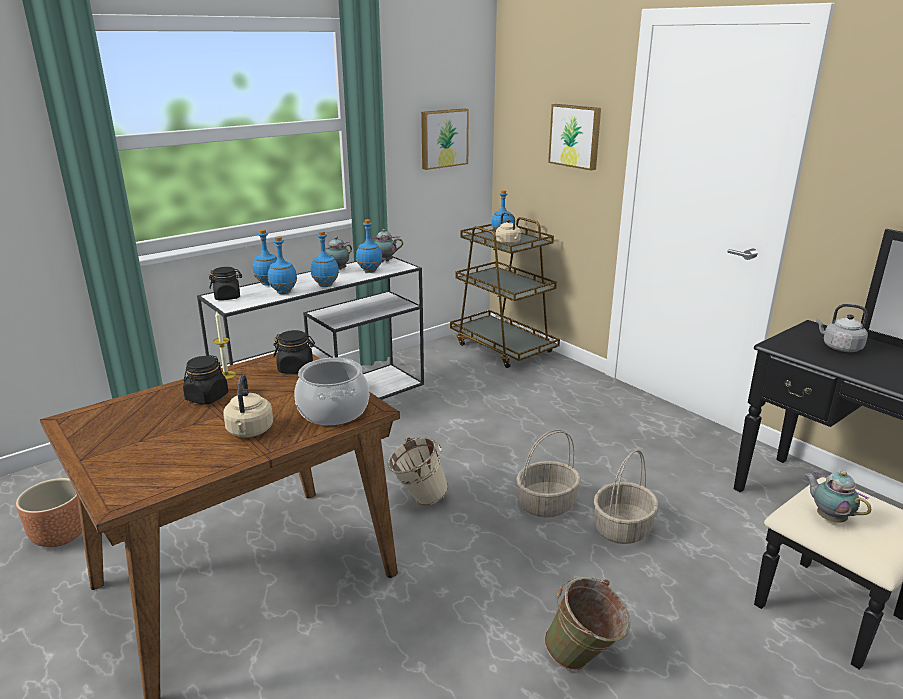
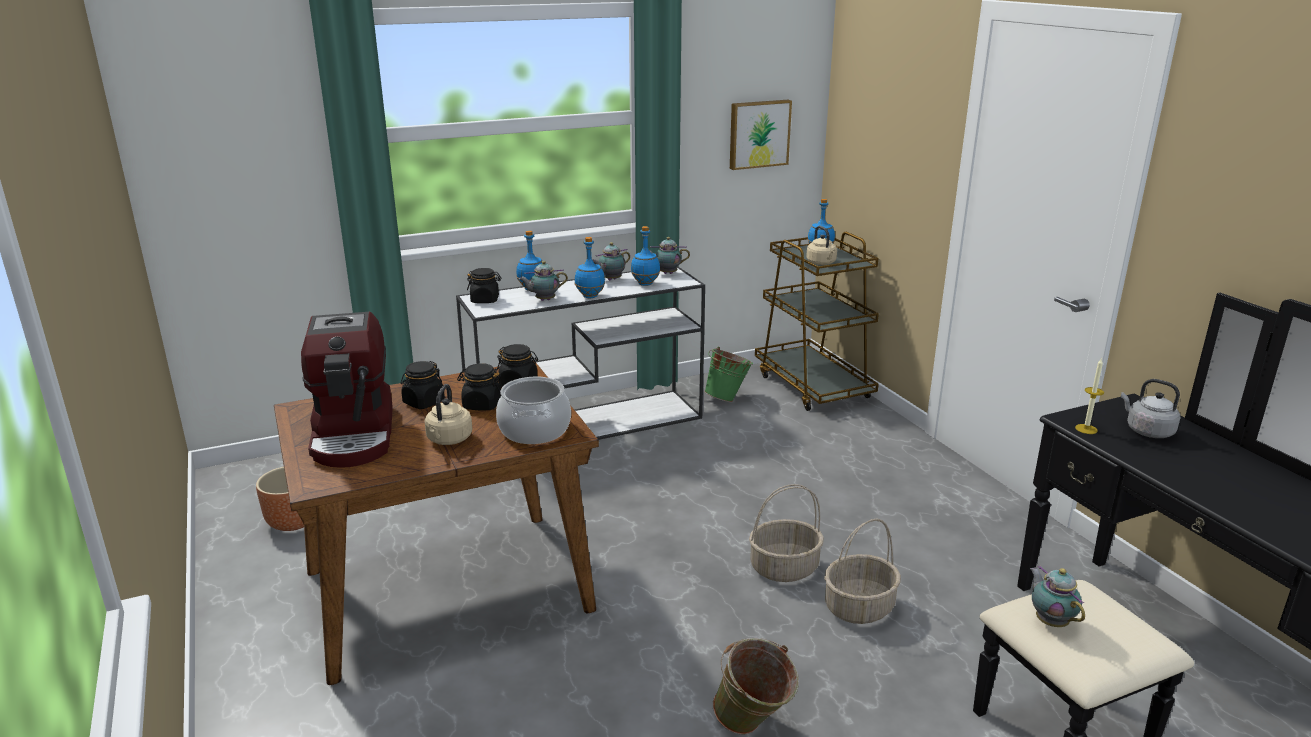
camera: 15 degrees right, 0 degrees up
(145, 439) = (355, 435): none -> coffee machine
(226, 375) = (450, 382): candle -> candle (1086, 429)
(268, 392) = (482, 404): none -> black jar
(284, 292) = (543, 300): blue bottle -> teapot
(418, 499) = (646, 540): beige bucket -> none
(438, 365) = (727, 398): none -> green bucket
(576, 136) = (908, 142): picture -> none

